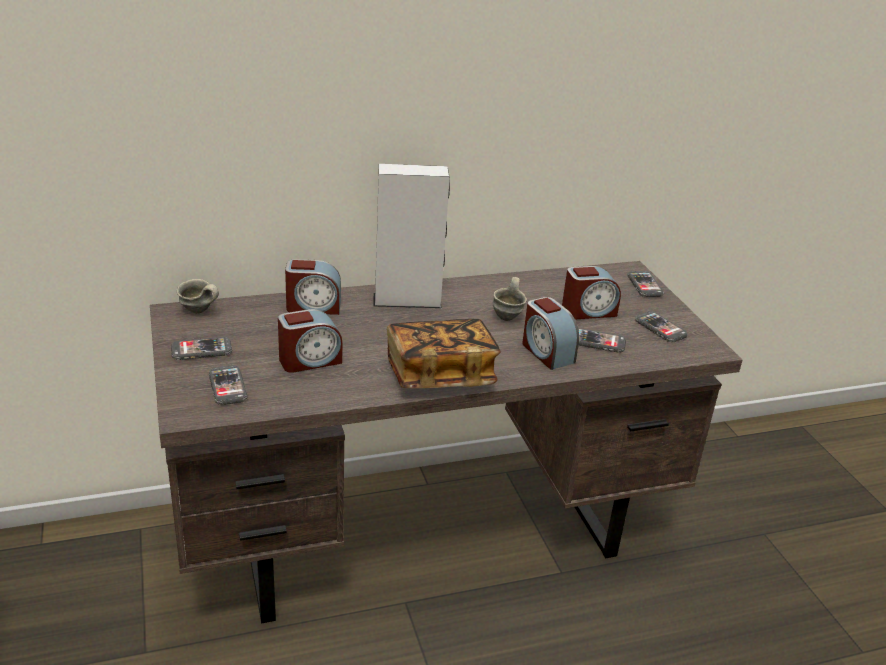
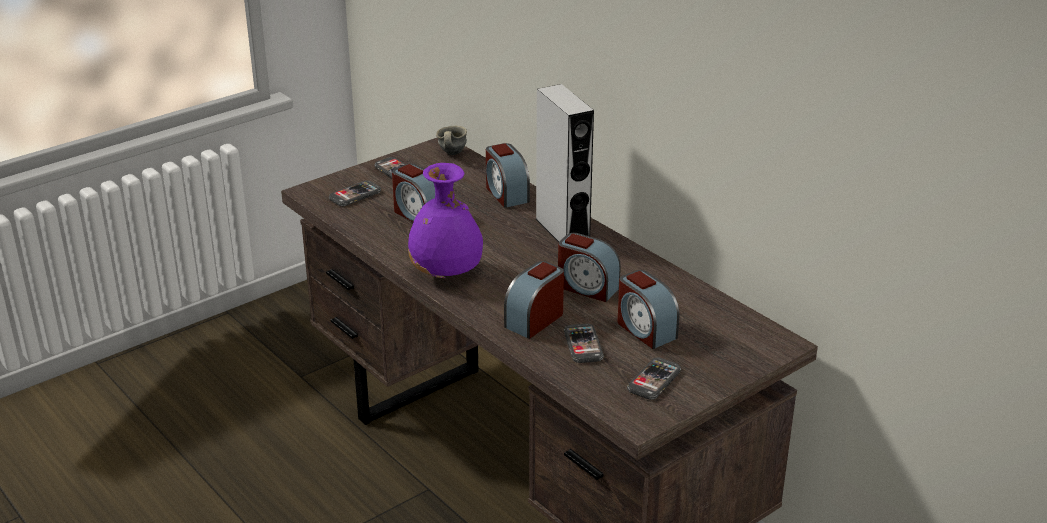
camera: 70 degrees right, 0 degrees up
(439, 374) = (446, 274): book -> purple vase
(509, 316) = (587, 287): grey mug -> alarm clock
(645, 285) = (750, 357): phone -> none

